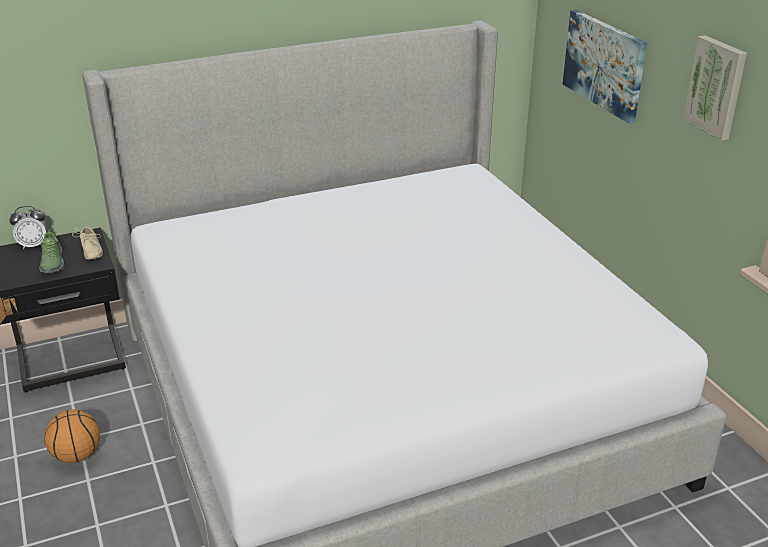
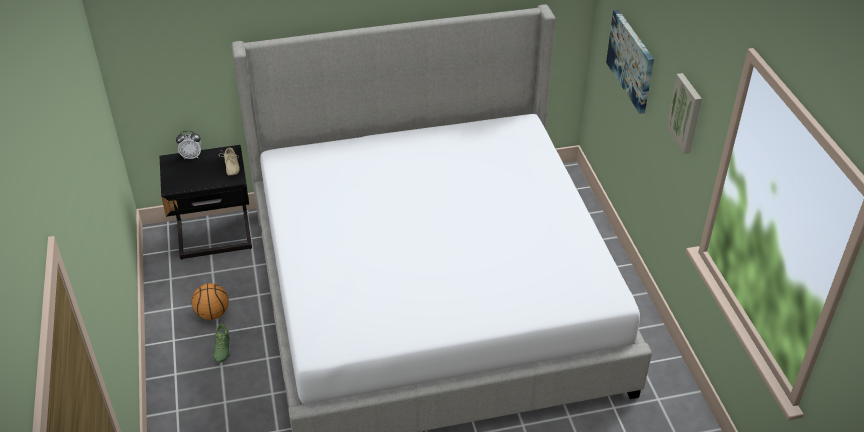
camera: 10 degrees right, 10 degrees up
(52, 263) = (203, 174): shoe -> shoe (222, 349)

